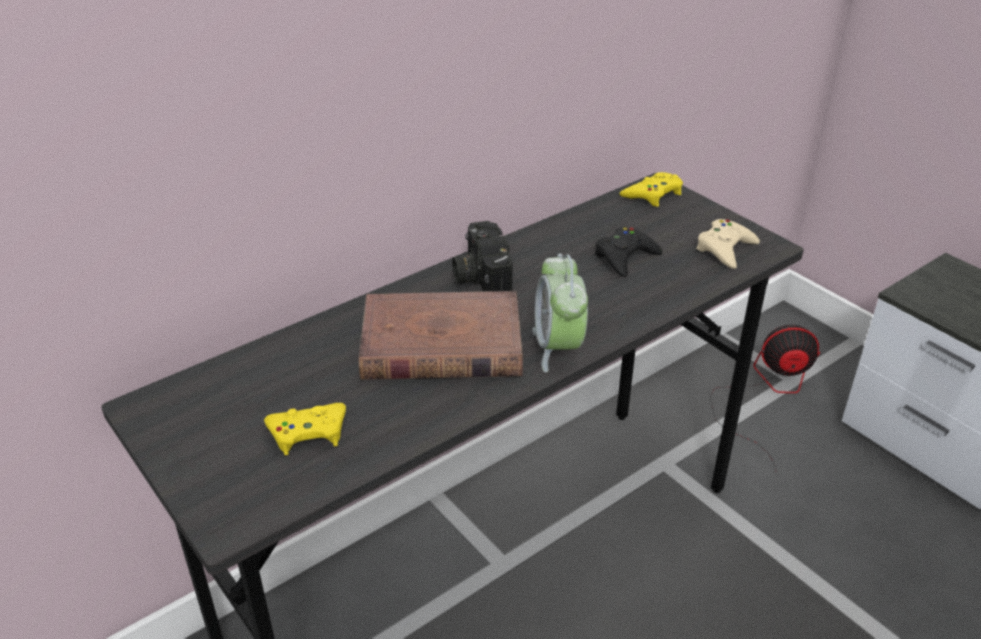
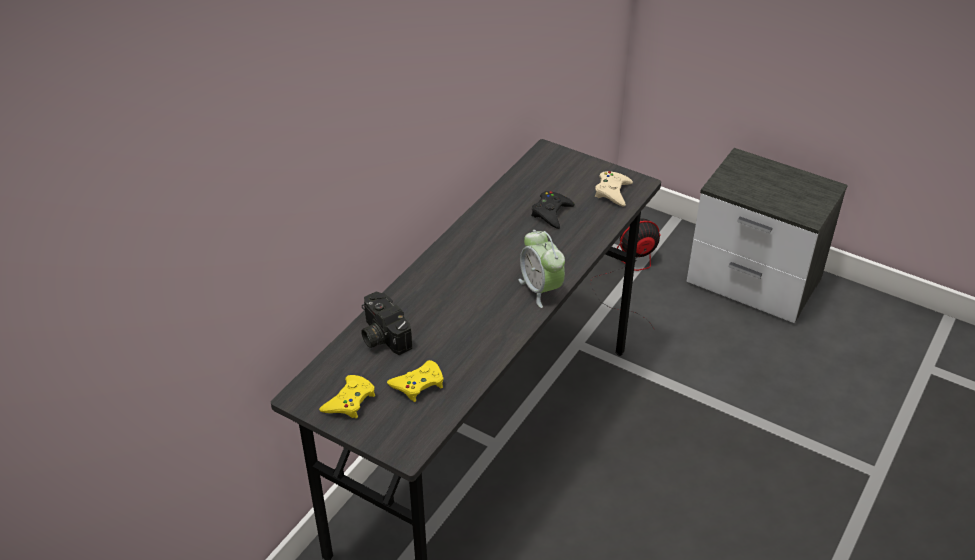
camera: 20 degrees left, 5 degrees up
(440, 344) = (465, 305): brown book -> none
(479, 276) = (463, 250): camera -> camera (381, 336)
(653, 194) = (547, 158): yellow game controller -> yellow game controller (349, 401)

